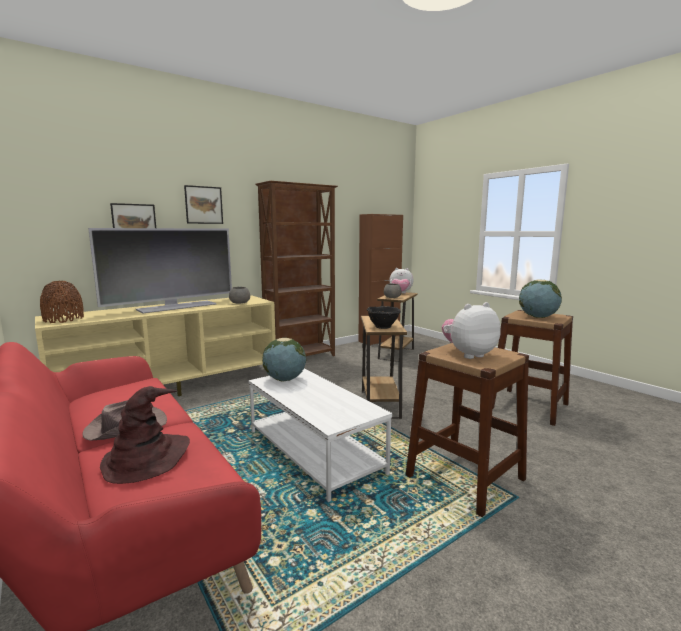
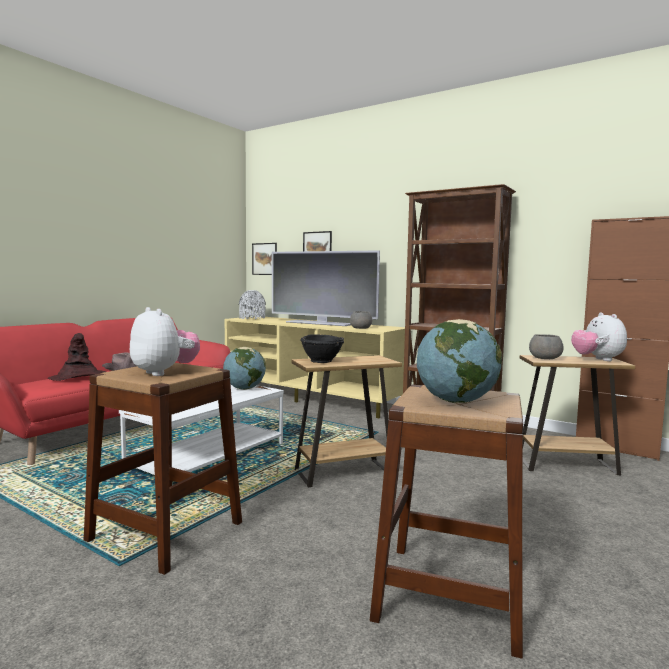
camera: 70 degrees right, 5 degrees down
(63, 319) = (252, 318): brown vase -> grey vase
(204, 205) = (371, 228): picture -> picture (264, 259)

